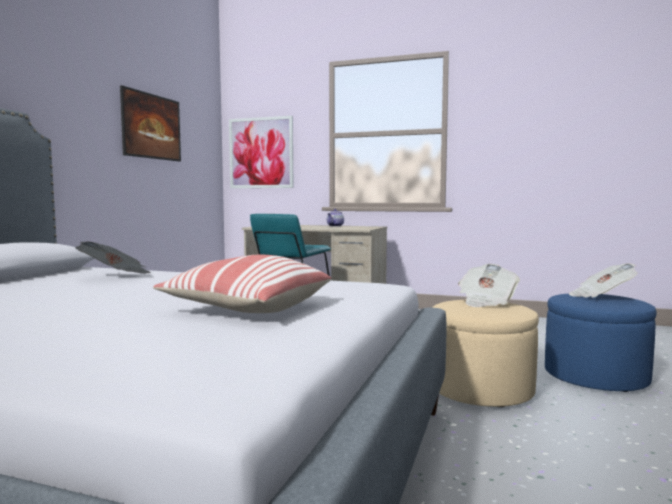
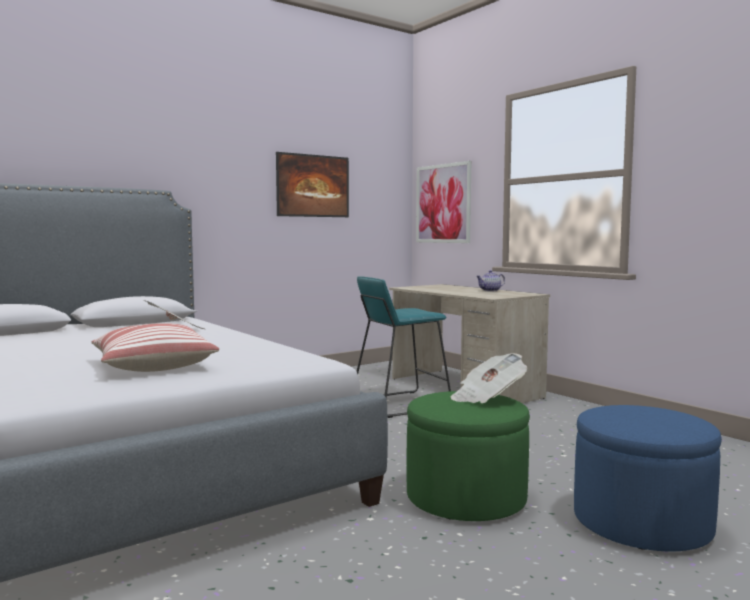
camera: 35 degrees right, 0 degrees up
(480, 389) = (466, 498): beige ottoman -> green ottoman
(601, 296) = (661, 416): newspaper -> none

